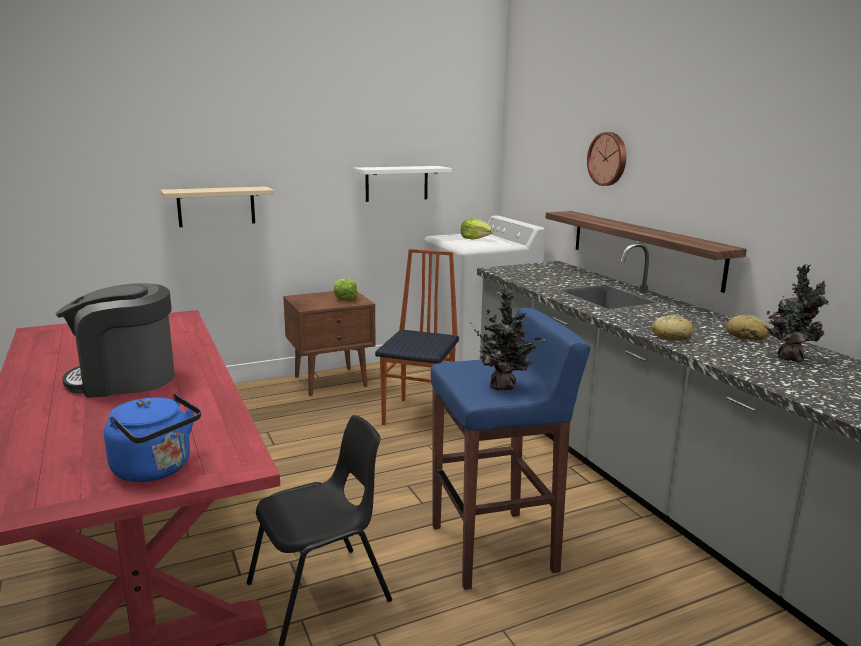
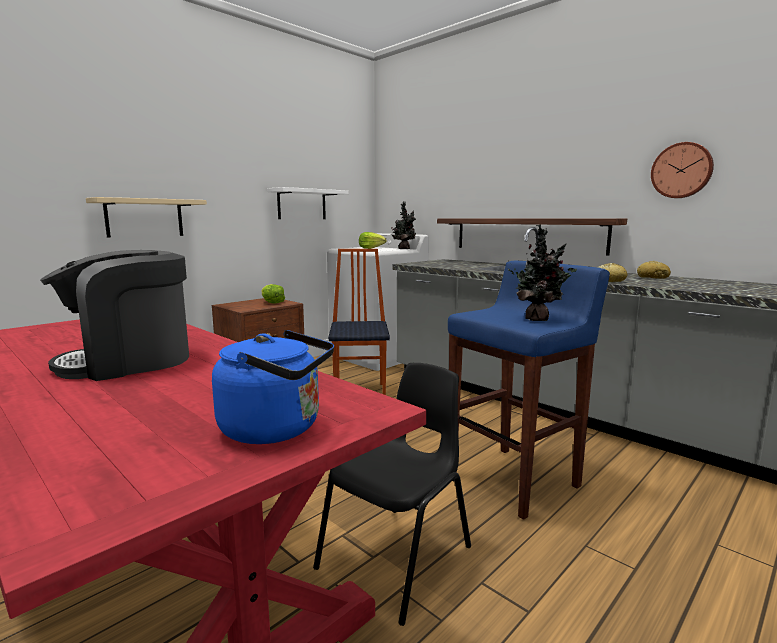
camera: 20 degrees left, 5 degrees down
(608, 159) = (487, 171): wall clock -> wall clock (682, 170)
(789, 358) = (704, 283): potted plant -> potted plant (404, 249)

